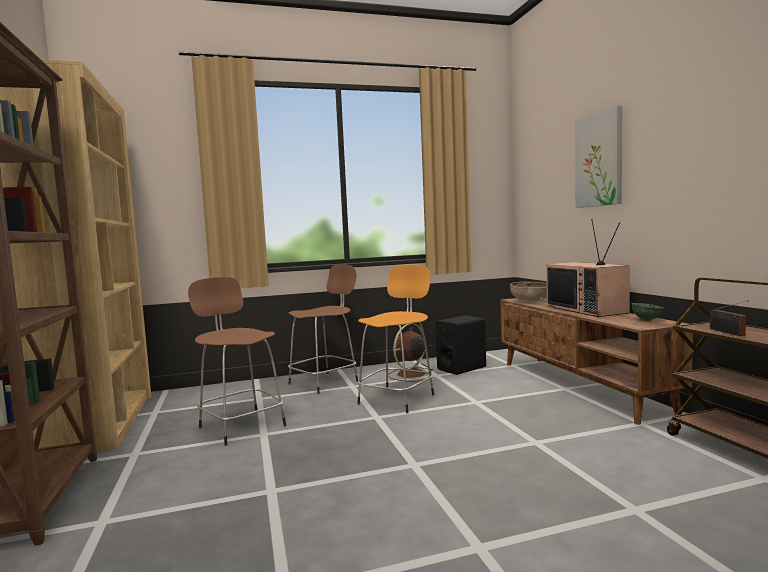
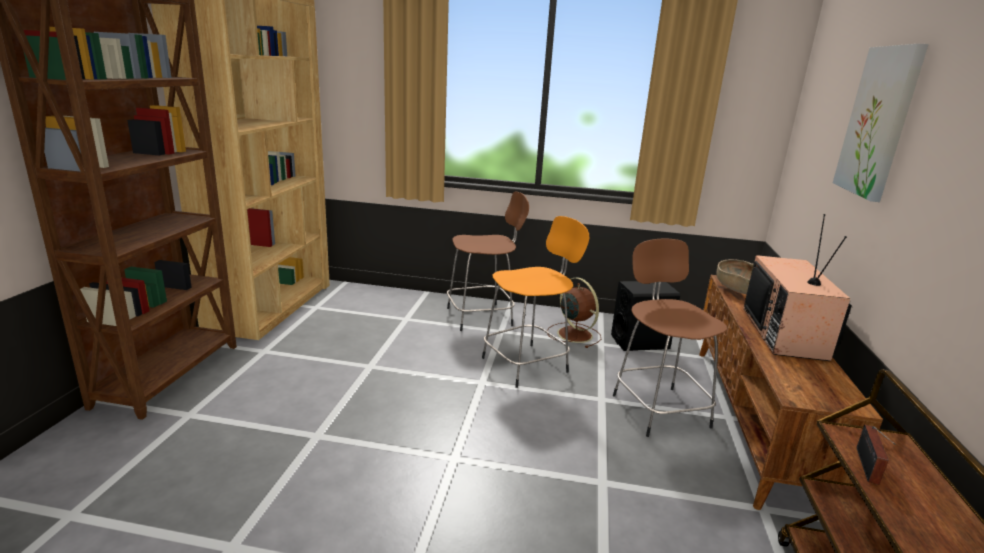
camera: 25 degrees right, 15 degrees up
(241, 426) = (362, 348): brown stool -> brown stool (658, 408)
(410, 375) = (573, 334): brown fan -> brown fan turned 75 degrees clockwise
(646, 320) = (826, 386): green bowl -> none

